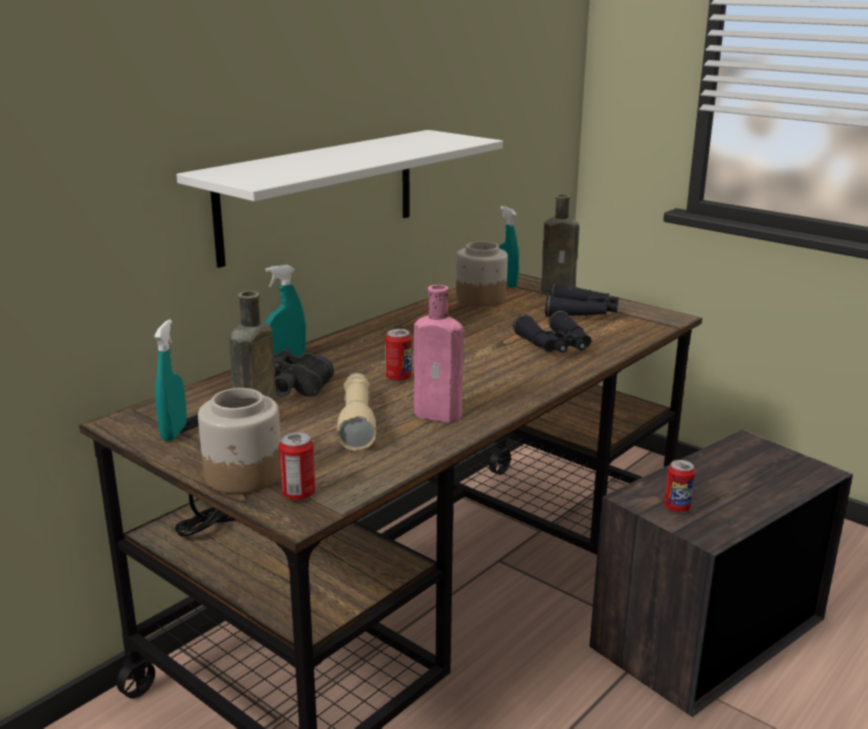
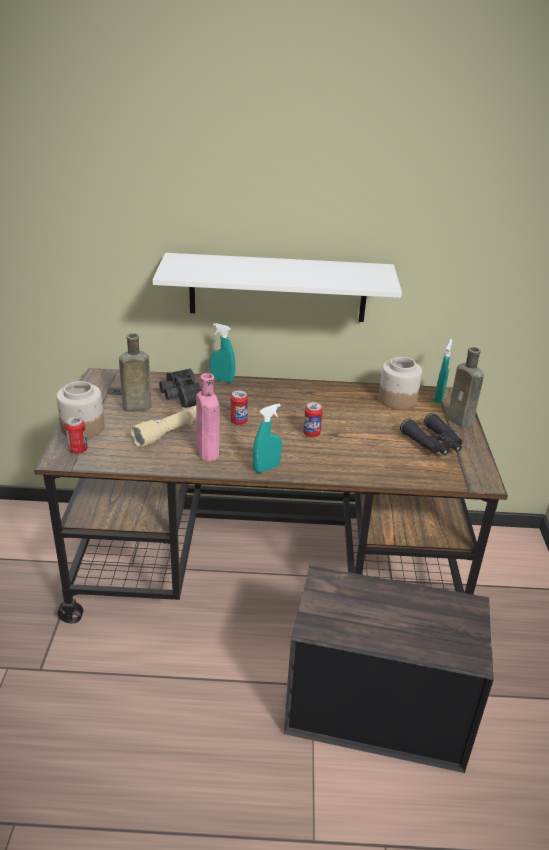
camera: 50 degrees right, 10 degrees up
(174, 432) = (104, 392): turquoise spray bottle -> turquoise spray bottle (266, 468)
(555, 346) = (359, 454): black binoculars -> none
(677, 508) = (331, 602): can -> can (311, 434)

